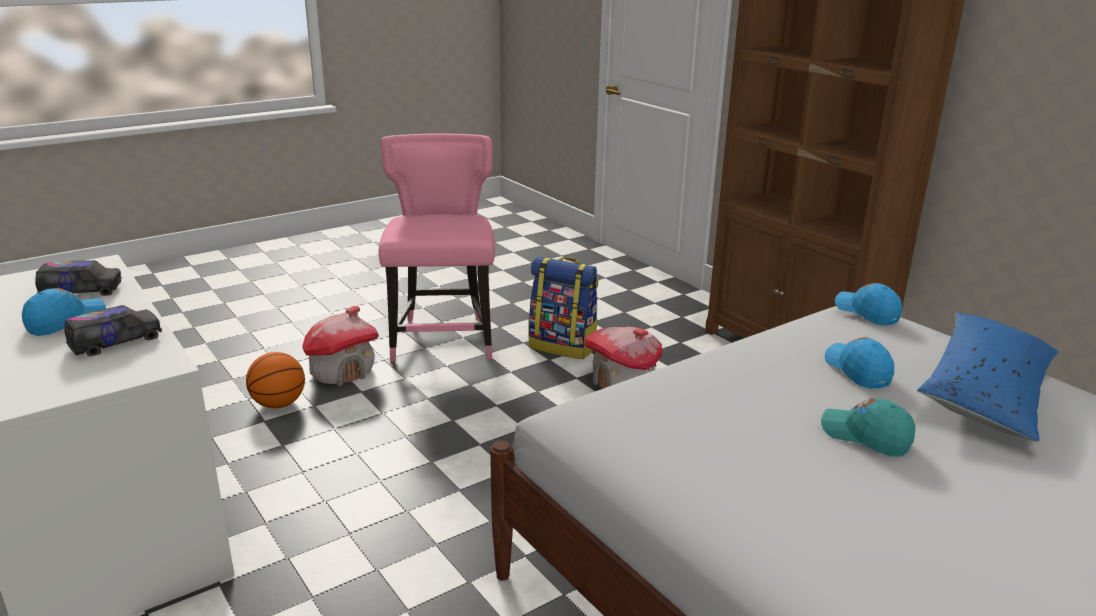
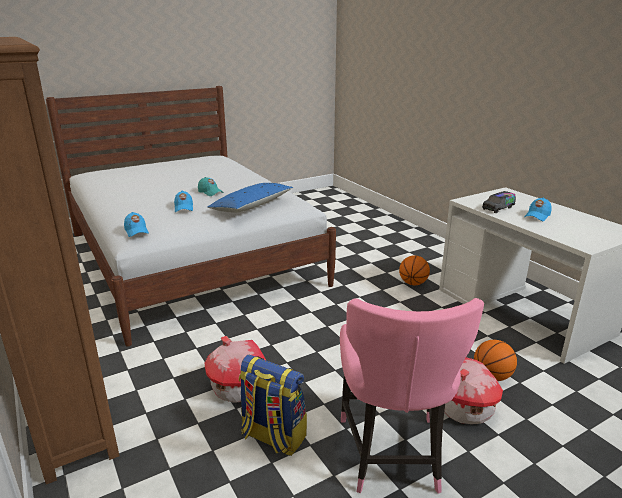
camera: 175 degrees left, 0 degrees up
(82, 291) = (560, 230): toy truck -> none
(287, 596) = (413, 283): none -> basketball
(986, 392) = (145, 201): blue pillow -> blue pillow (251, 206)

